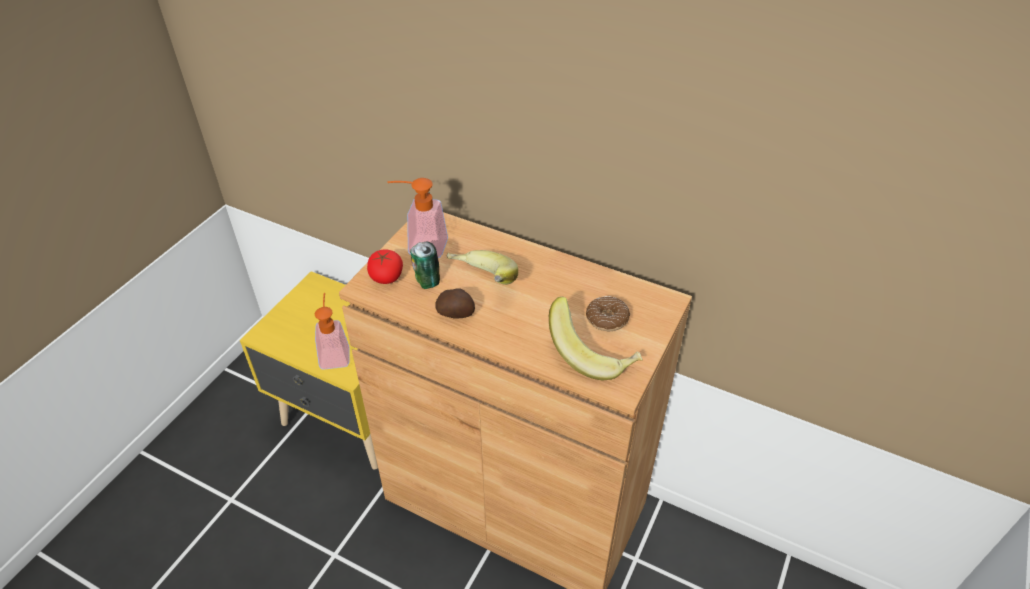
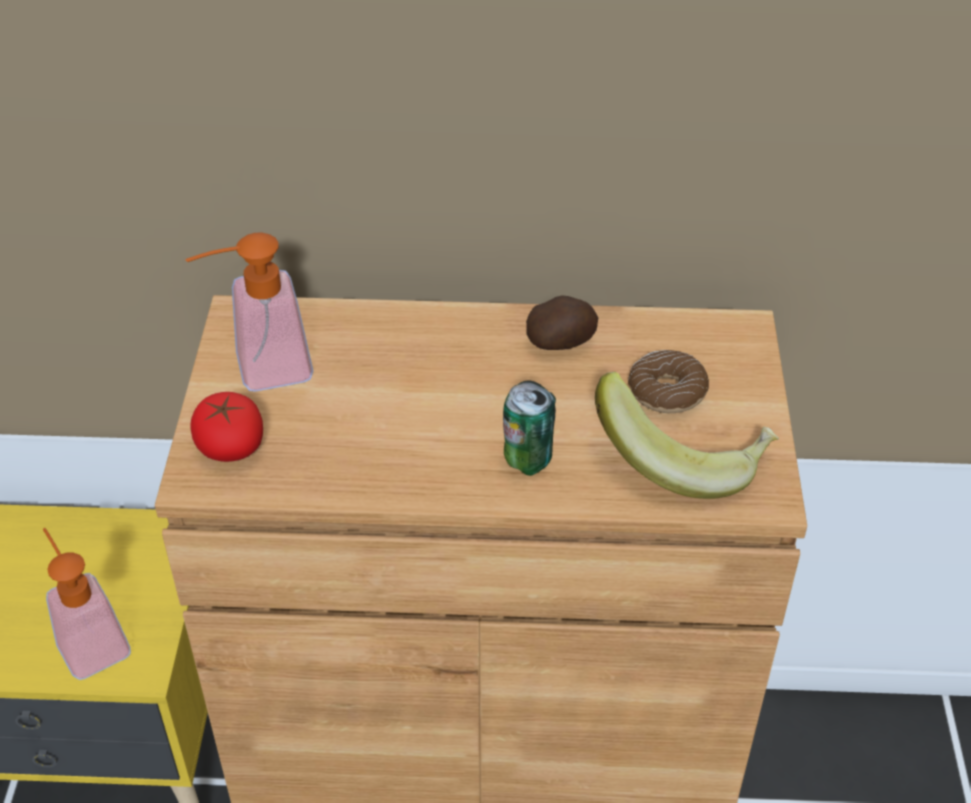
camera: 25 degrees left, 0 degrees up
(427, 282) = (315, 431): can -> can (527, 461)
(456, 313) = (406, 469): potato -> potato (561, 342)
(480, 283) = (414, 401): banana -> none

